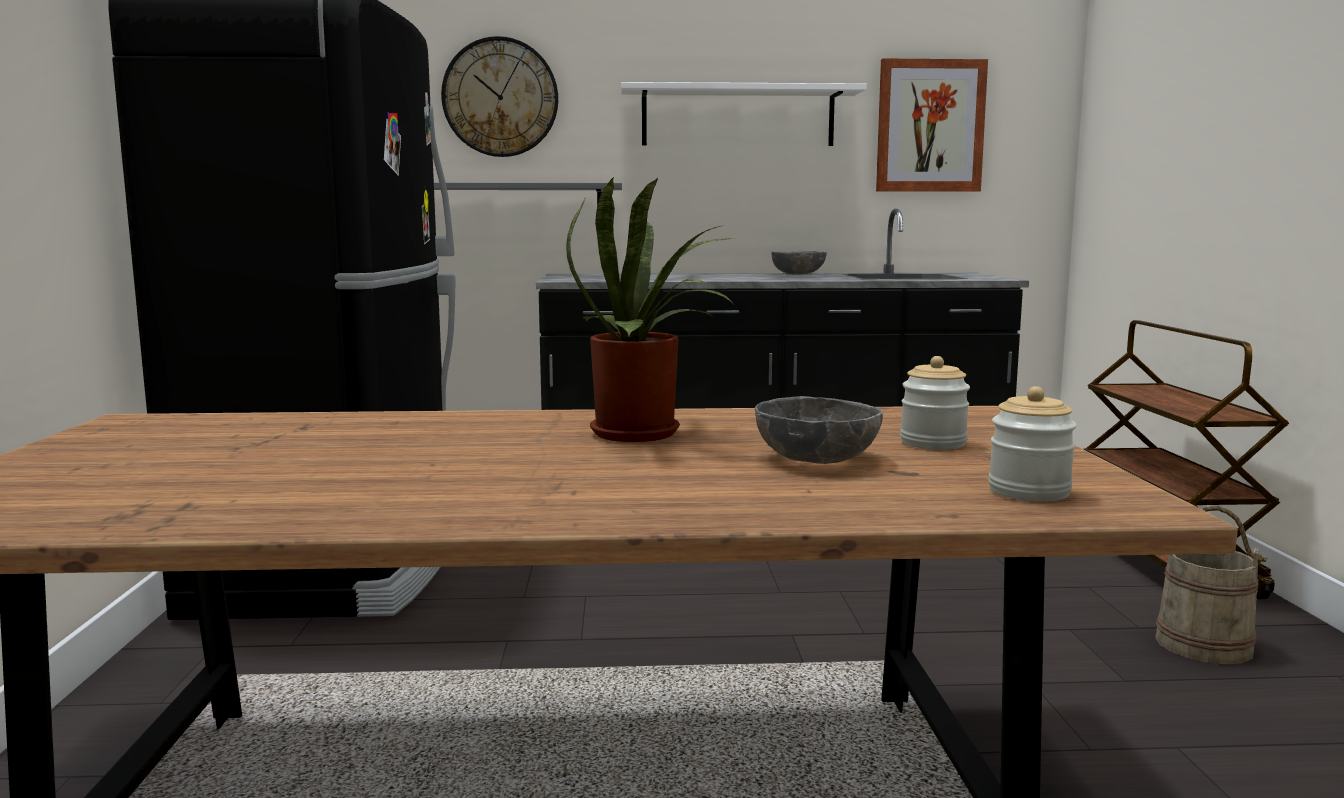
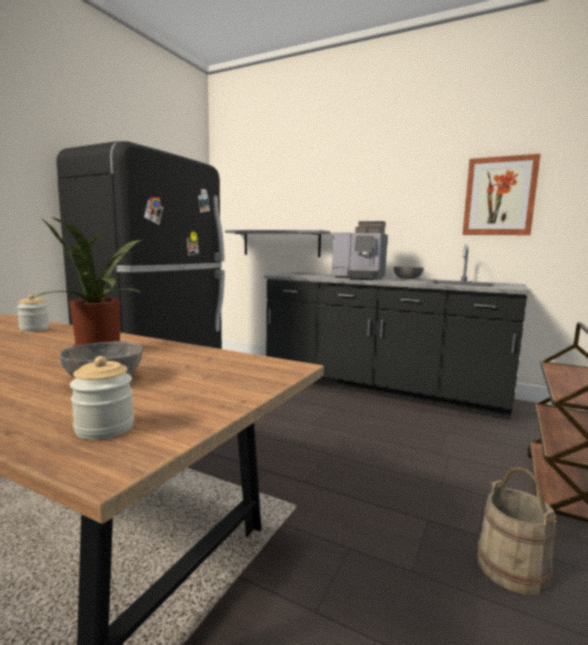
camera: 30 degrees right, 0 degrees up
(500, 97) = (281, 192): wall clock -> none
(727, 277) = (359, 278): none -> coffee machine
(738, 117) = (387, 196): white shelf -> none
(933, 443) = (192, 382): jar -> jar (34, 329)

